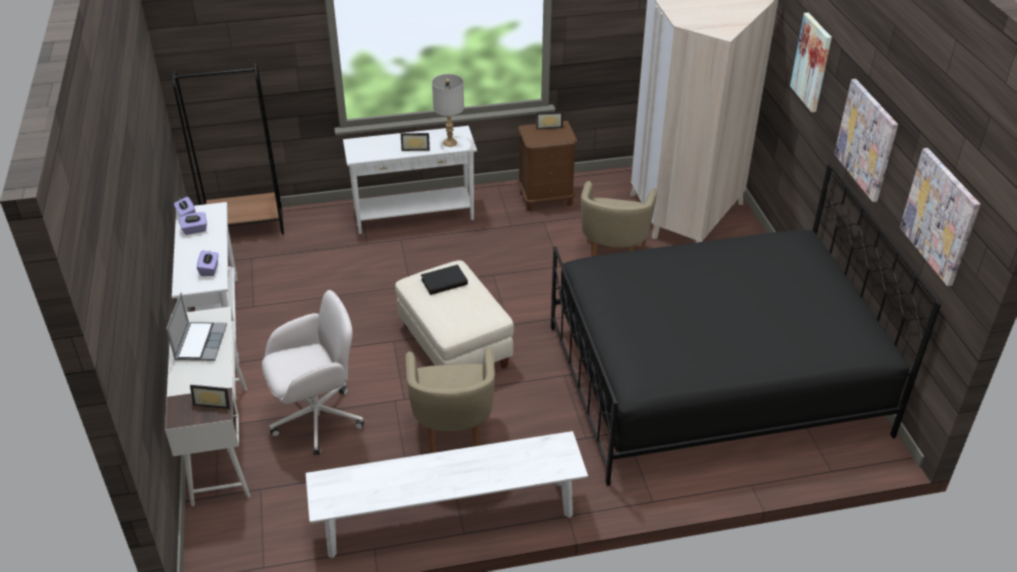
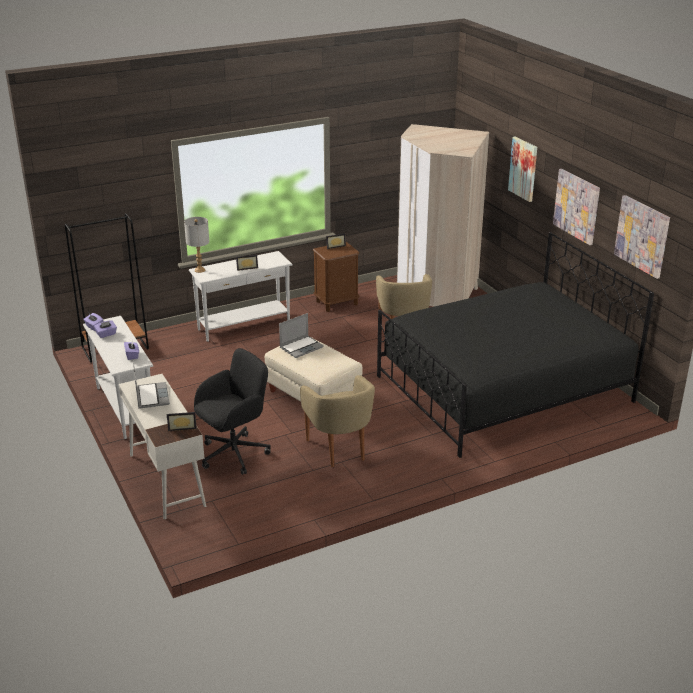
camera: 15 degrees left, 10 degrees down
(318, 420) = (234, 454): white office chair -> black office chair
(444, 281) = (301, 347): black book -> laptop
(449, 518) = (359, 493): white bench -> none
(450, 143) = (270, 262): grey table lamp -> grey table lamp (200, 270)

